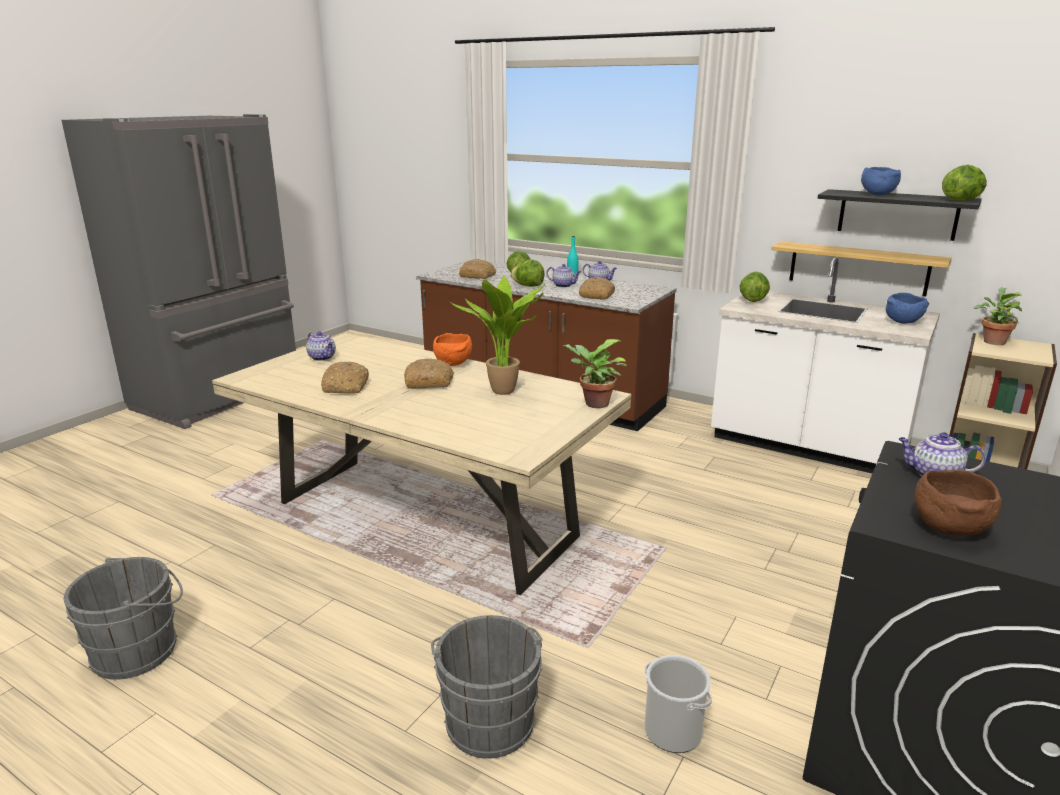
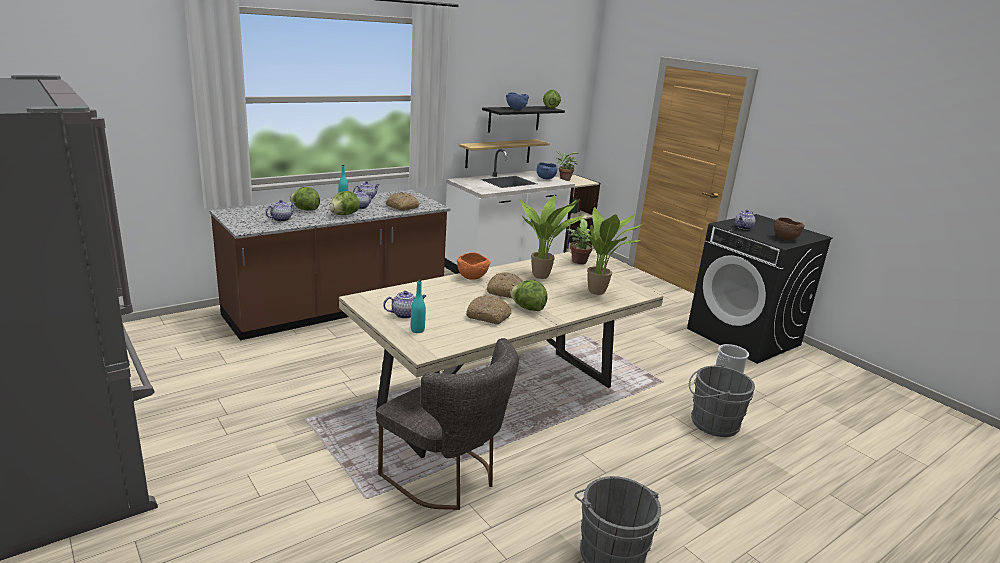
camera: 70 degrees left, 0 degrees up
(254, 524) = (447, 478): none -> grey chair
(288, 367) = (417, 330): none -> turquoise bottle
(478, 276) = (281, 219): bread -> teapot
(485, 429) = (599, 293): none -> potted plant
(752, 300) = (474, 185): lettuce -> lettuce (528, 308)

